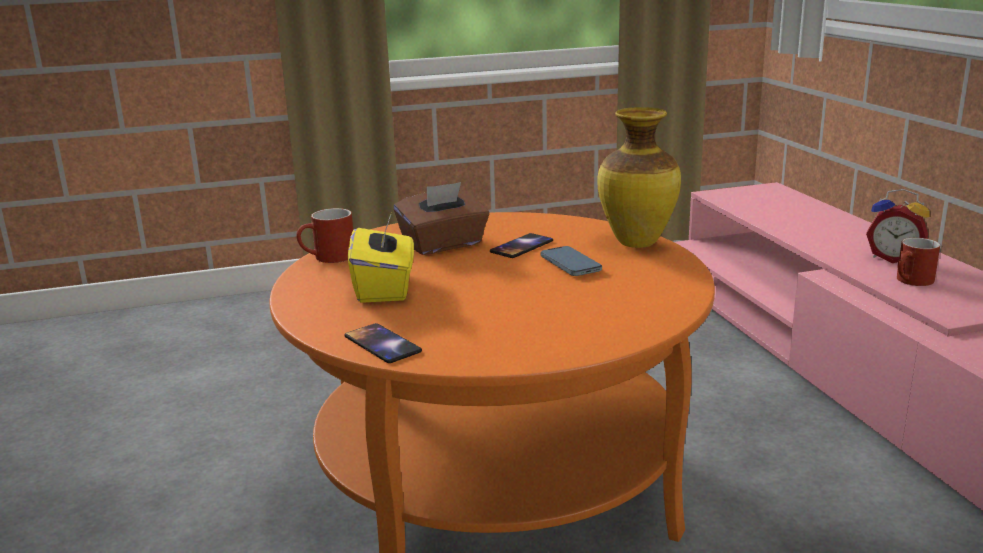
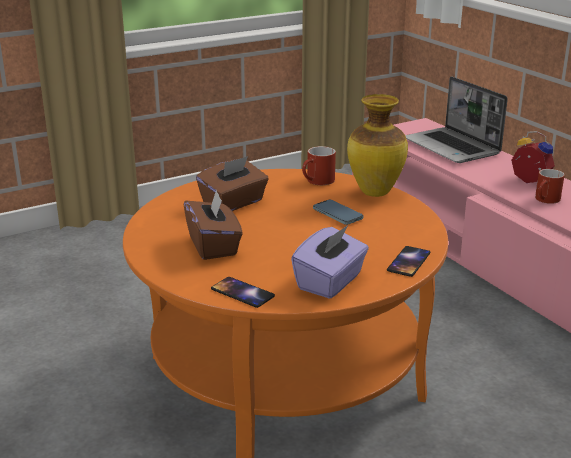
camera: 15 degrees left, 5 degrees up
(328, 258) = (151, 222): red mug -> red mug (317, 182)
(385, 288) = (213, 246): yellow tissue box -> brown tissue box
(509, 341) = (330, 282): none -> purple tissue box
(522, 246) = (293, 201): phone -> phone (409, 262)
(799, 215) = (452, 147): none -> laptop
(893, 258) = (528, 182): alarm clock -> alarm clock turned 150 degrees counterclockwise

